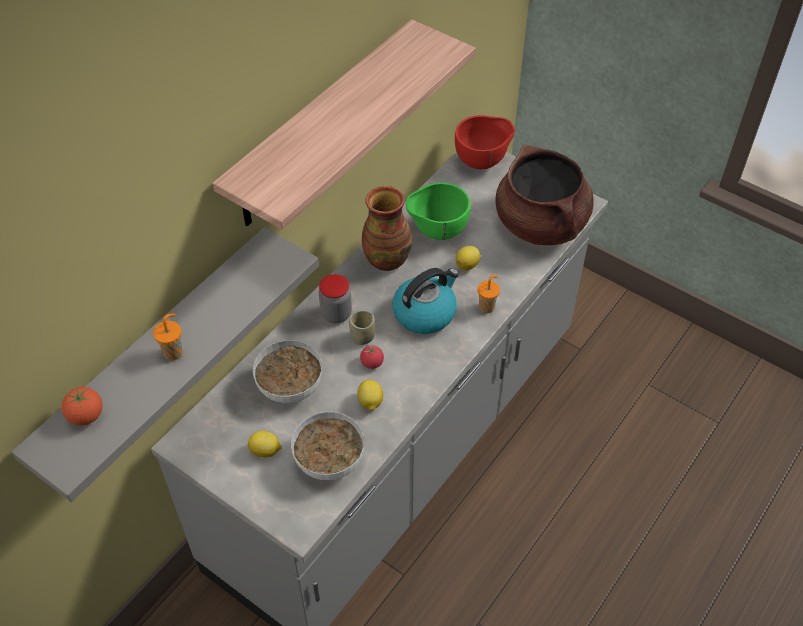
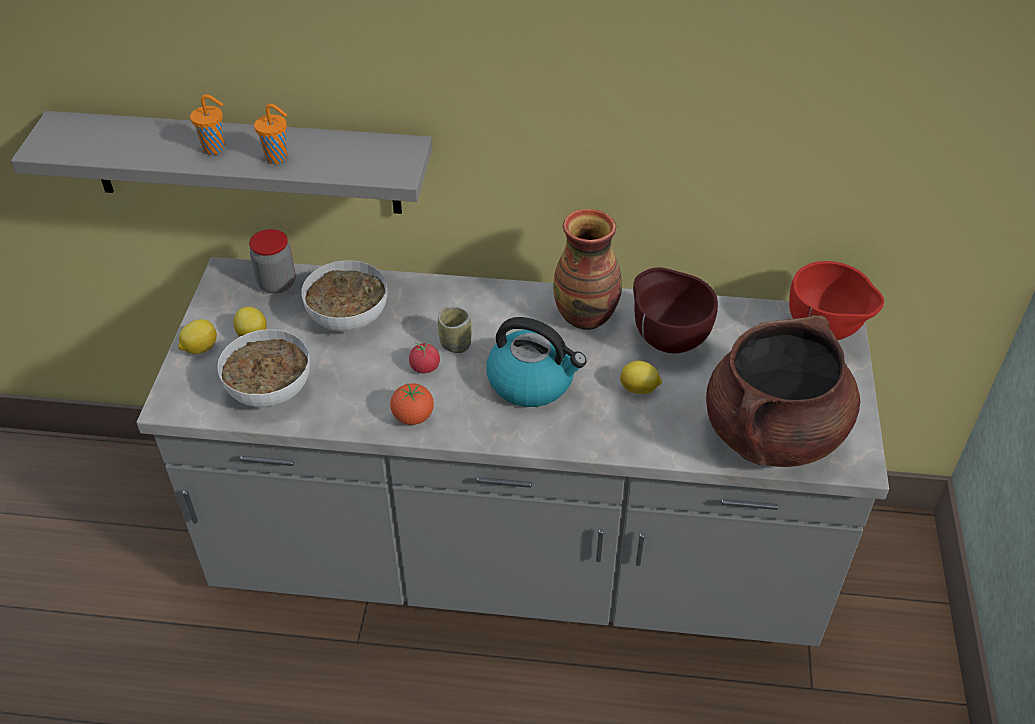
camera: 60 degrees right, 5 degrees down
(86, 416) = (106, 132): tomato -> tomato (413, 417)
(321, 126) = (553, 74): shelf -> none
(336, 314) = (472, 309): jar -> jar (277, 283)
(370, 402) = (368, 389): lemon -> lemon (200, 348)
(436, 232) = (667, 340): green bowl -> brown bowl
(487, 307) = (587, 434): orange cup -> orange cup (278, 158)

